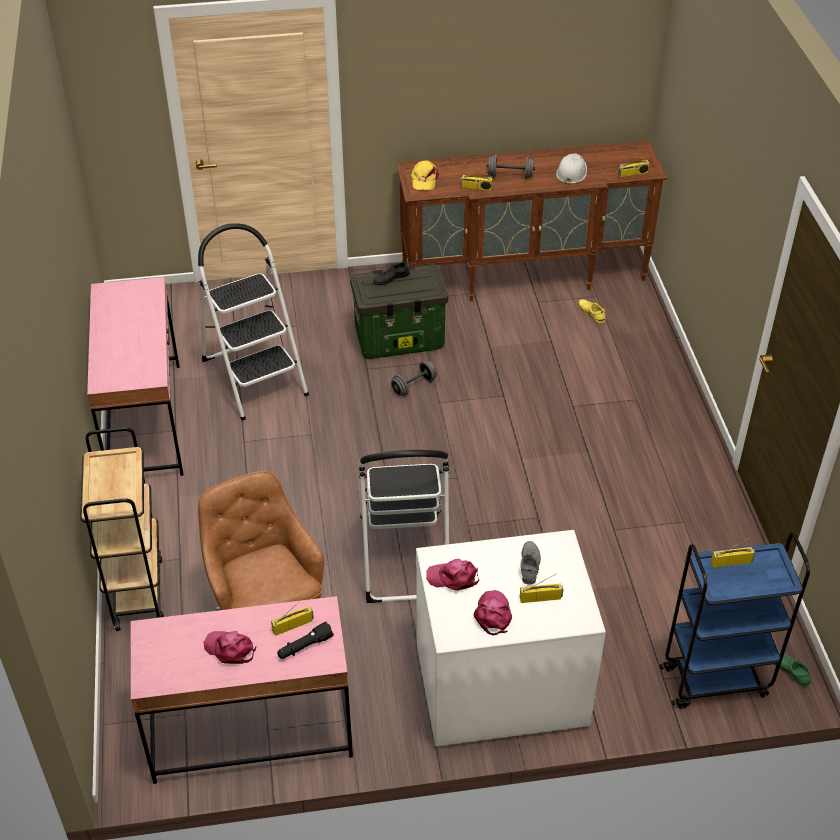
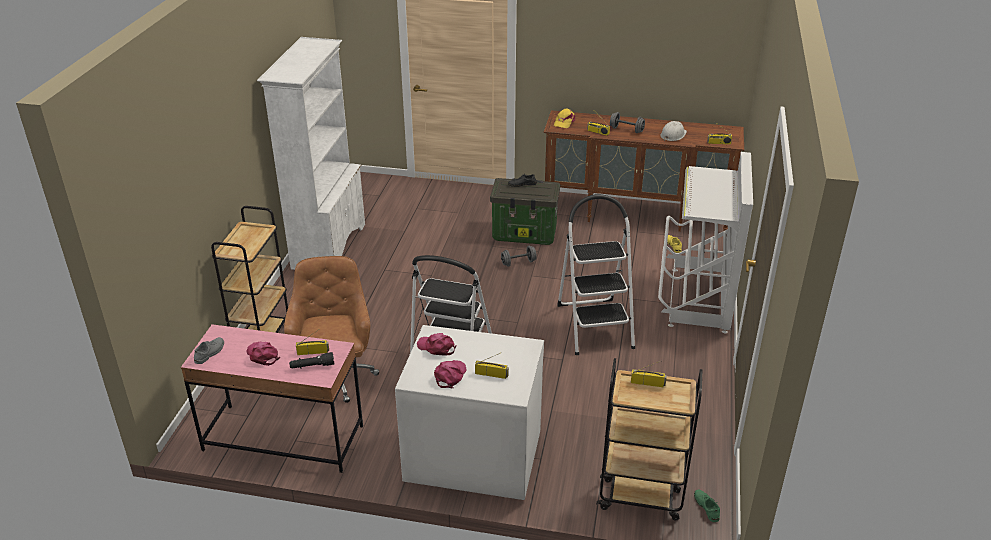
camera: 20 degrees right, 10 degrees down
(145, 422) = (328, 245): pink desk -> white bookcase
(254, 376) = (414, 234): step ladder -> step ladder (594, 325)
(530, 564) = (497, 352): grey shoe -> grey shoe (210, 353)
(651, 387) = (694, 299): none -> white shoe rack
(714, 684) = (639, 500): blue cart -> brown cart

